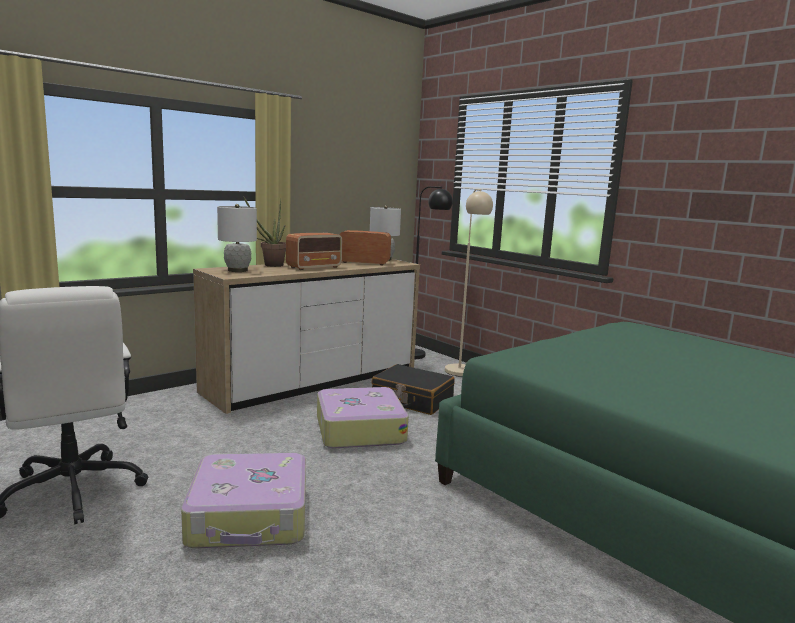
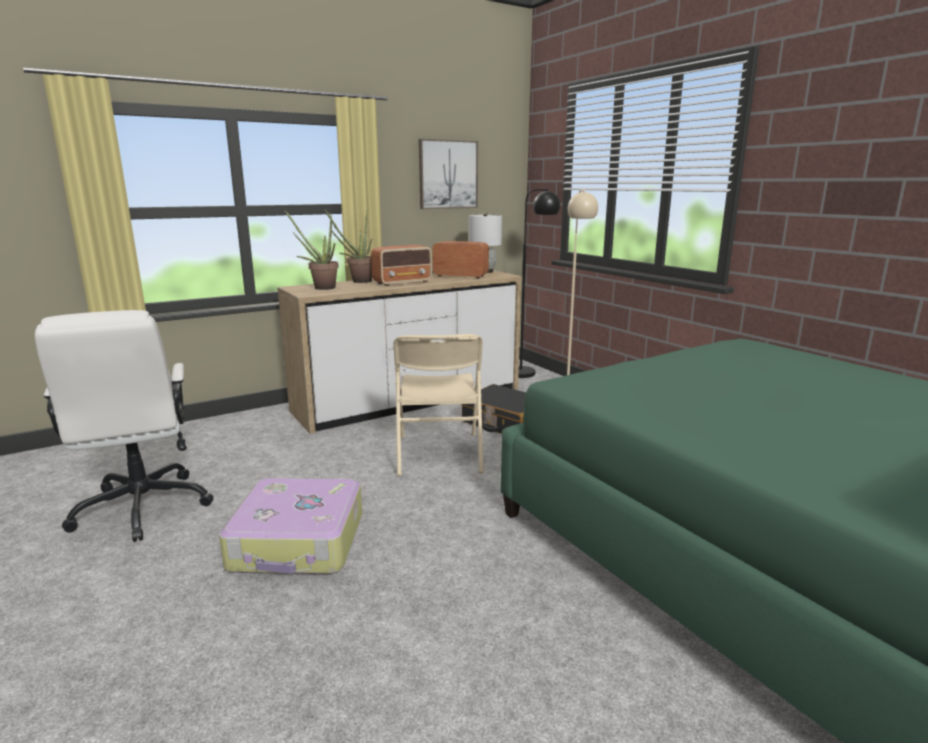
camera: 10 degrees right, 5 degrees up
(237, 270) = (320, 288): white table lamp -> potted plant
(349, 169) = (448, 174): none -> picture
(359, 429) = (438, 454): suitcase -> beige chair

